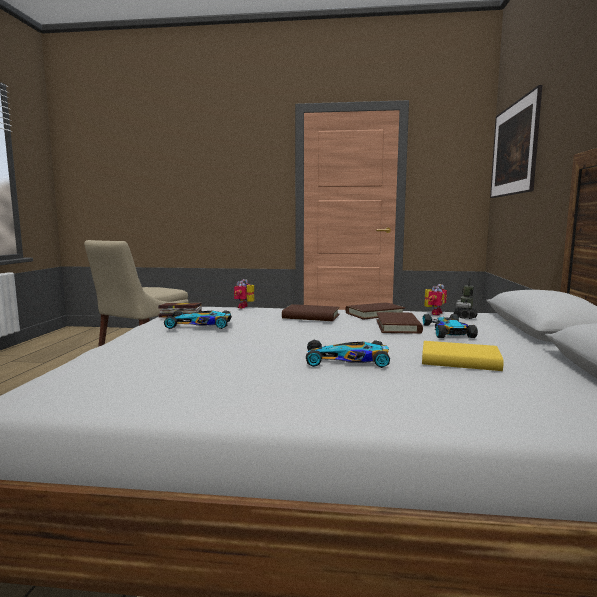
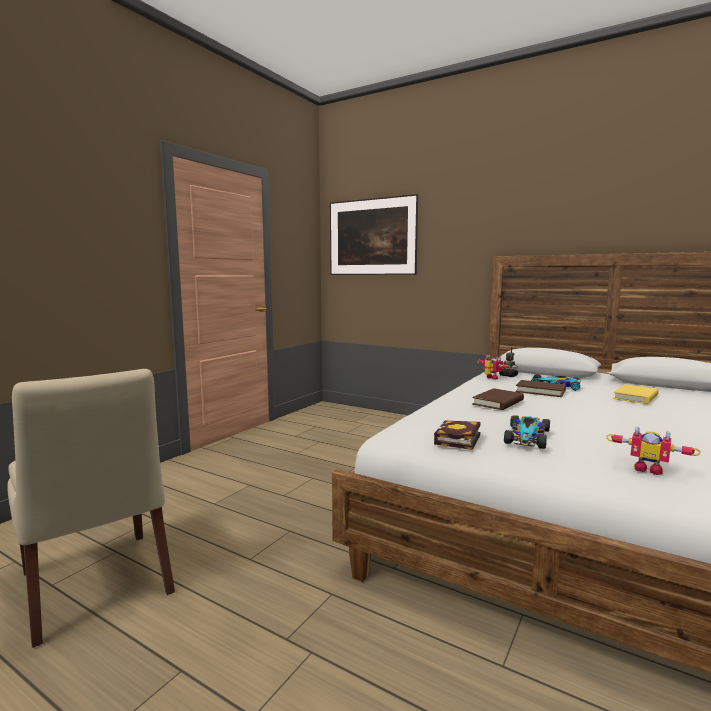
camera: 65 degrees left, 0 degrees up
(245, 307) = (423, 415): toy robot -> toy robot (648, 469)
(348, 360) = (646, 415): toy car -> none
(374, 314) = (487, 388): brown book -> none

